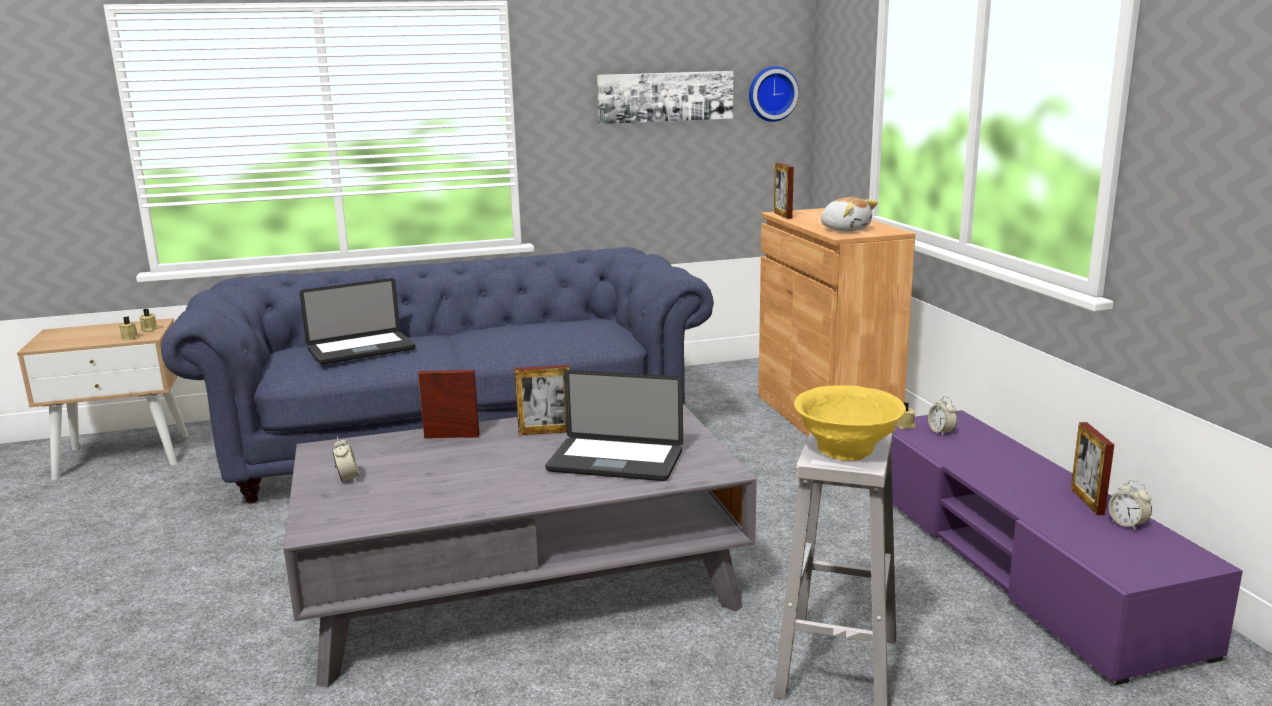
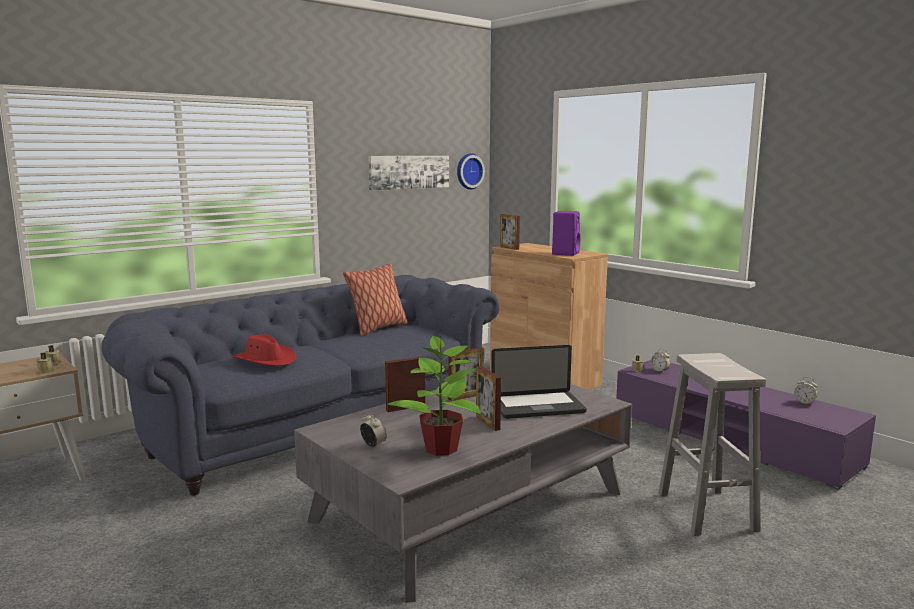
camera: 25 degrees left, 5 degrees down
(361, 350) = (265, 360): laptop -> red hat
(411, 499) = (440, 449): none -> potted plant
(552, 321) = (378, 329): none -> pillow
(845, 229) = (565, 253): plush toy -> purple speaker
(847, 450) = (727, 370): yellow bowl -> none
(1087, 501) = (773, 395): picture frame -> picture frame (487, 422)

